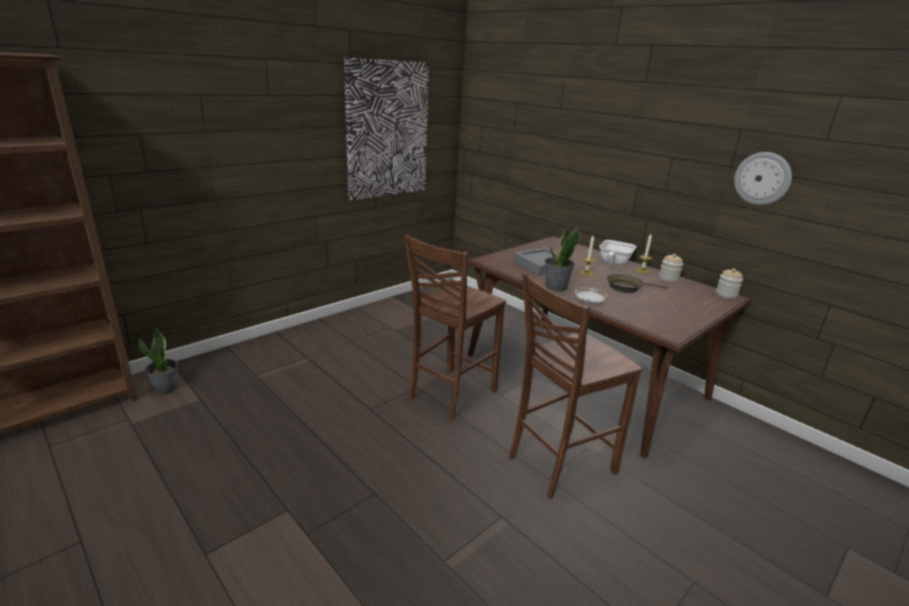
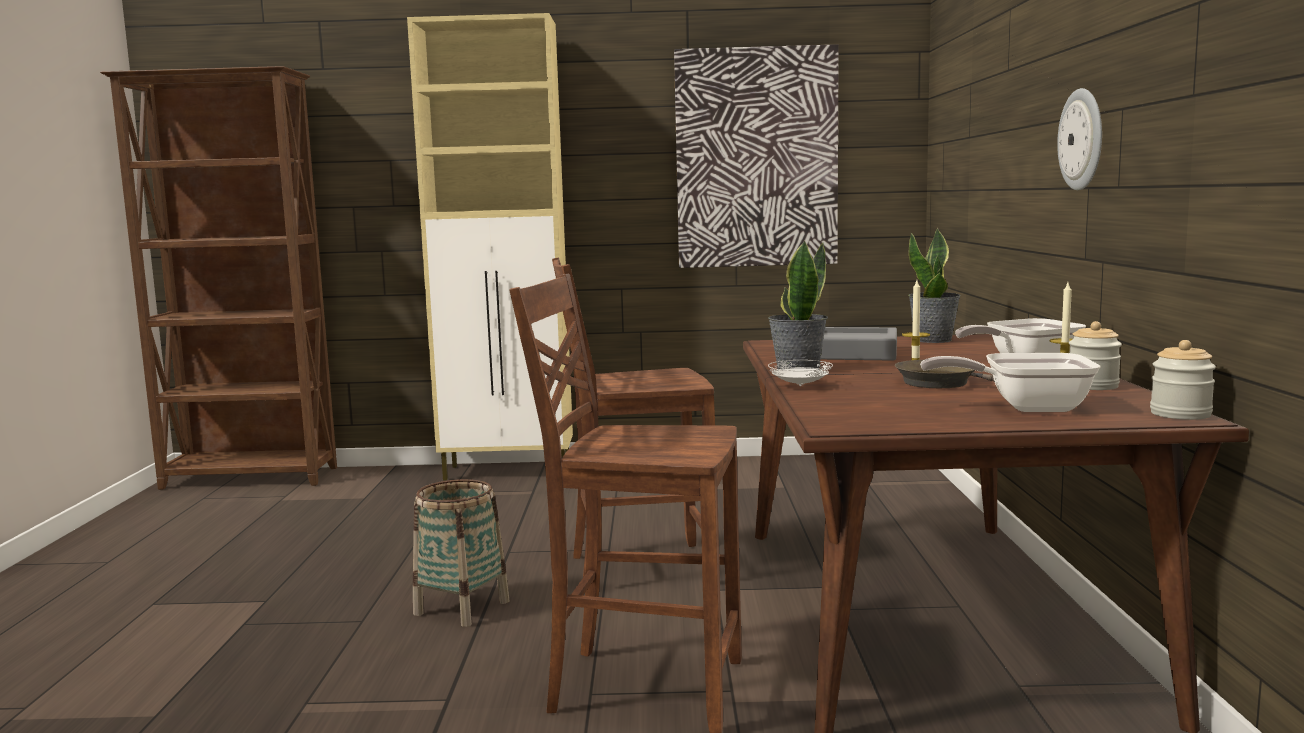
camera: 45 degrees right, 15 degrees down
(166, 388) = (354, 483): potted plant -> potted plant (933, 340)
(266, 346) = (509, 471): none -> beige cabinet
(412, 458) = (462, 608): none -> basket
(685, 301) = (1025, 407): none -> frying pan
(762, 178) = (1231, 101): wall clock -> wall clock (1082, 139)

